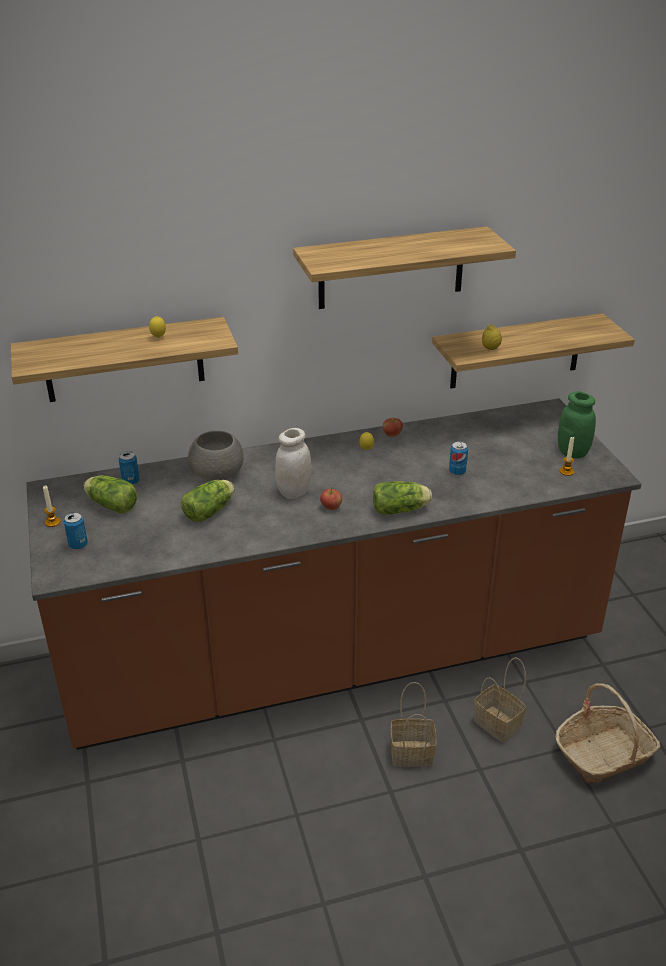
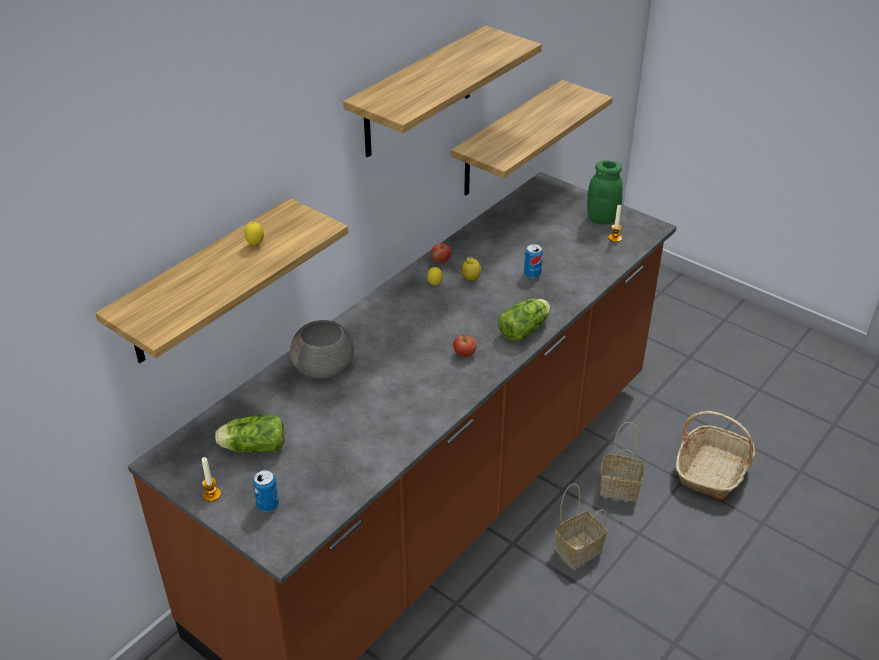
camera: 35 degrees left, 5 degrees up
(131, 481) = (245, 414): can -> none
(211, 510) = (360, 407): lettuce -> none
(294, 492) = (416, 354): white jar -> none
(490, 348) = (514, 145): lemon -> lemon (471, 279)

